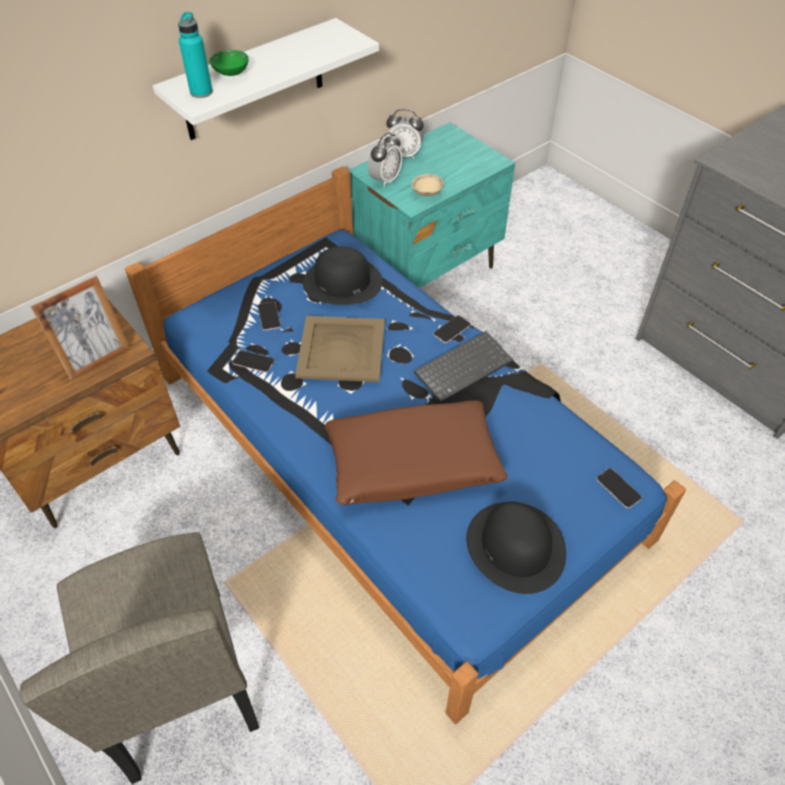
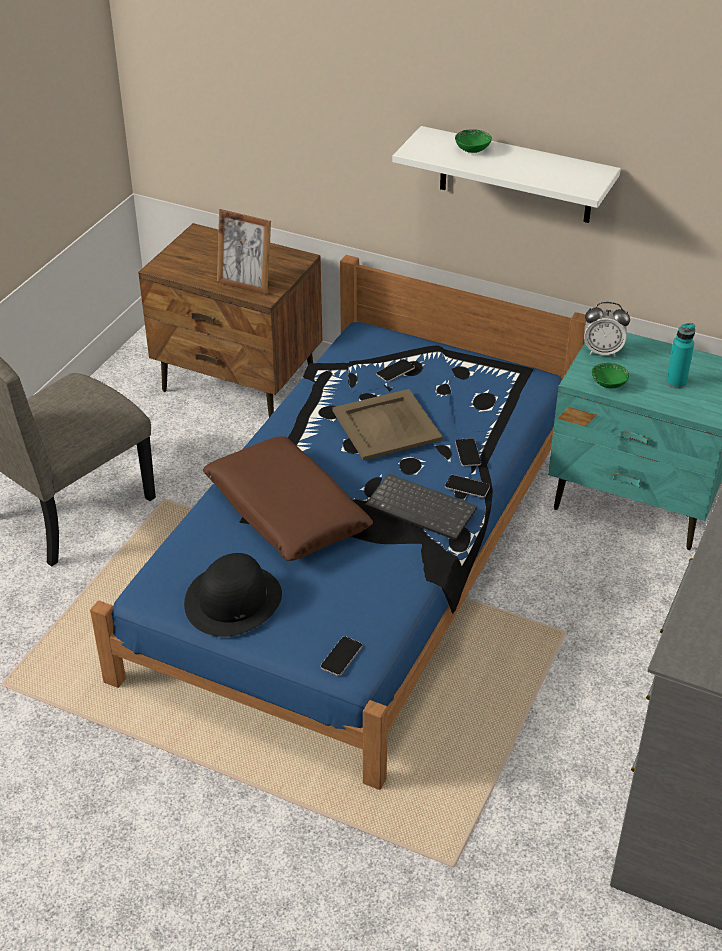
camera: 65 degrees right, 10 degrees down
(201, 92) = (430, 147): turquoise bottle -> turquoise bottle (676, 382)
(253, 362) = (335, 382): phone -> phone (468, 453)
(342, 282) = (474, 397): black hat -> none
(404, 154) = (659, 351): alarm clock -> none
(427, 192) = (608, 384): beige bowl -> green bowl

